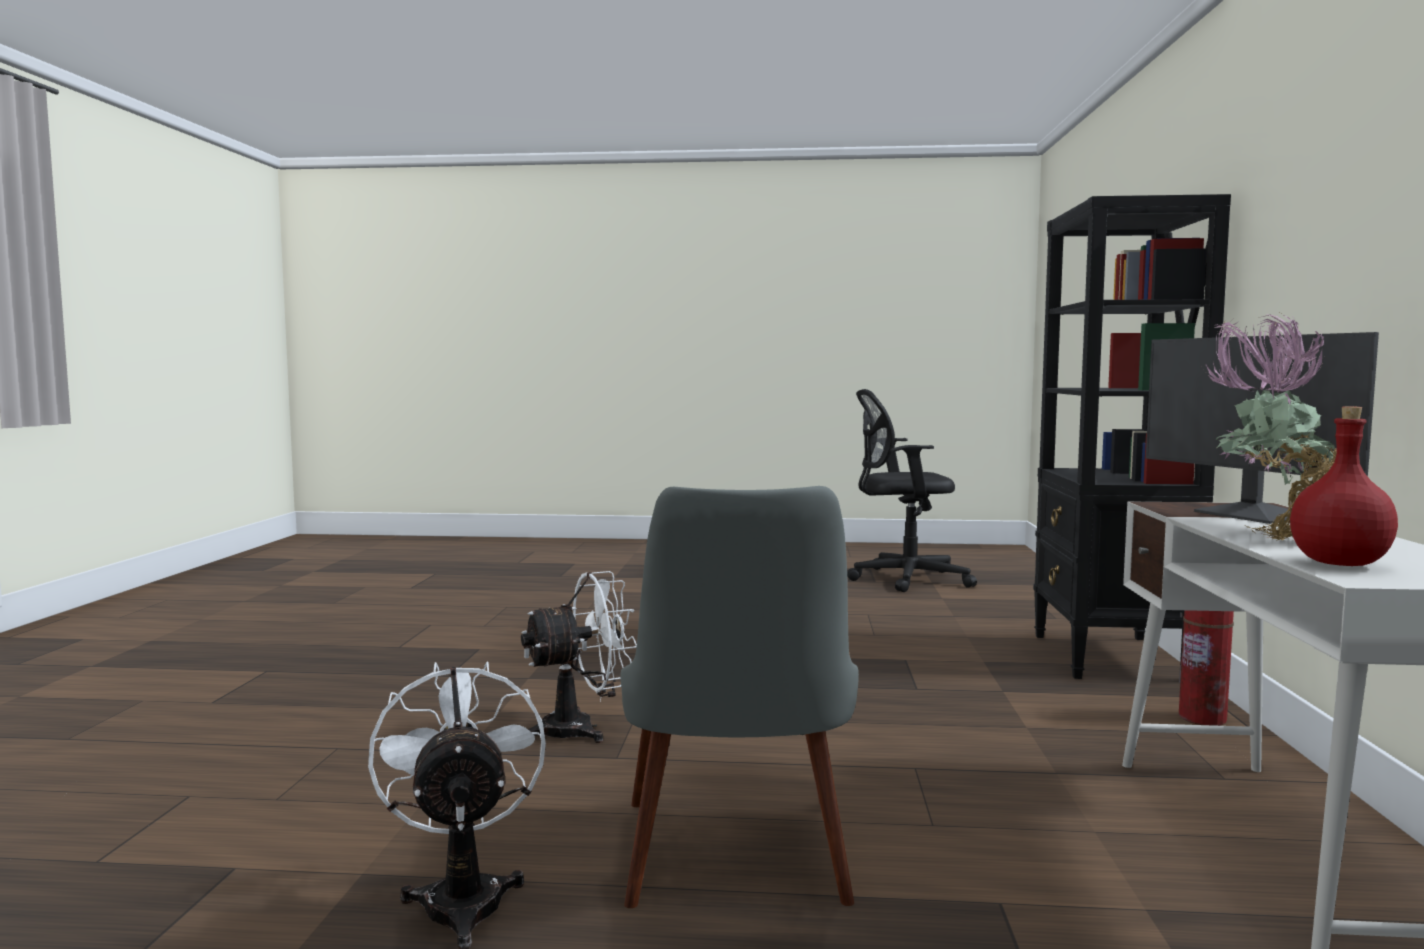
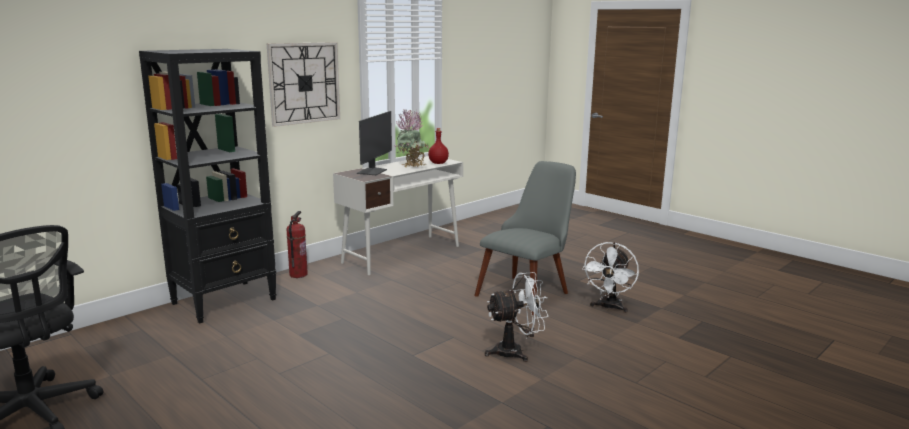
camera: 140 degrees left, 10 degrees up
(581, 729) = (515, 351): white fan -> white fan turned 150 degrees clockwise
(1332, 252) = (304, 83): none -> wall clock

